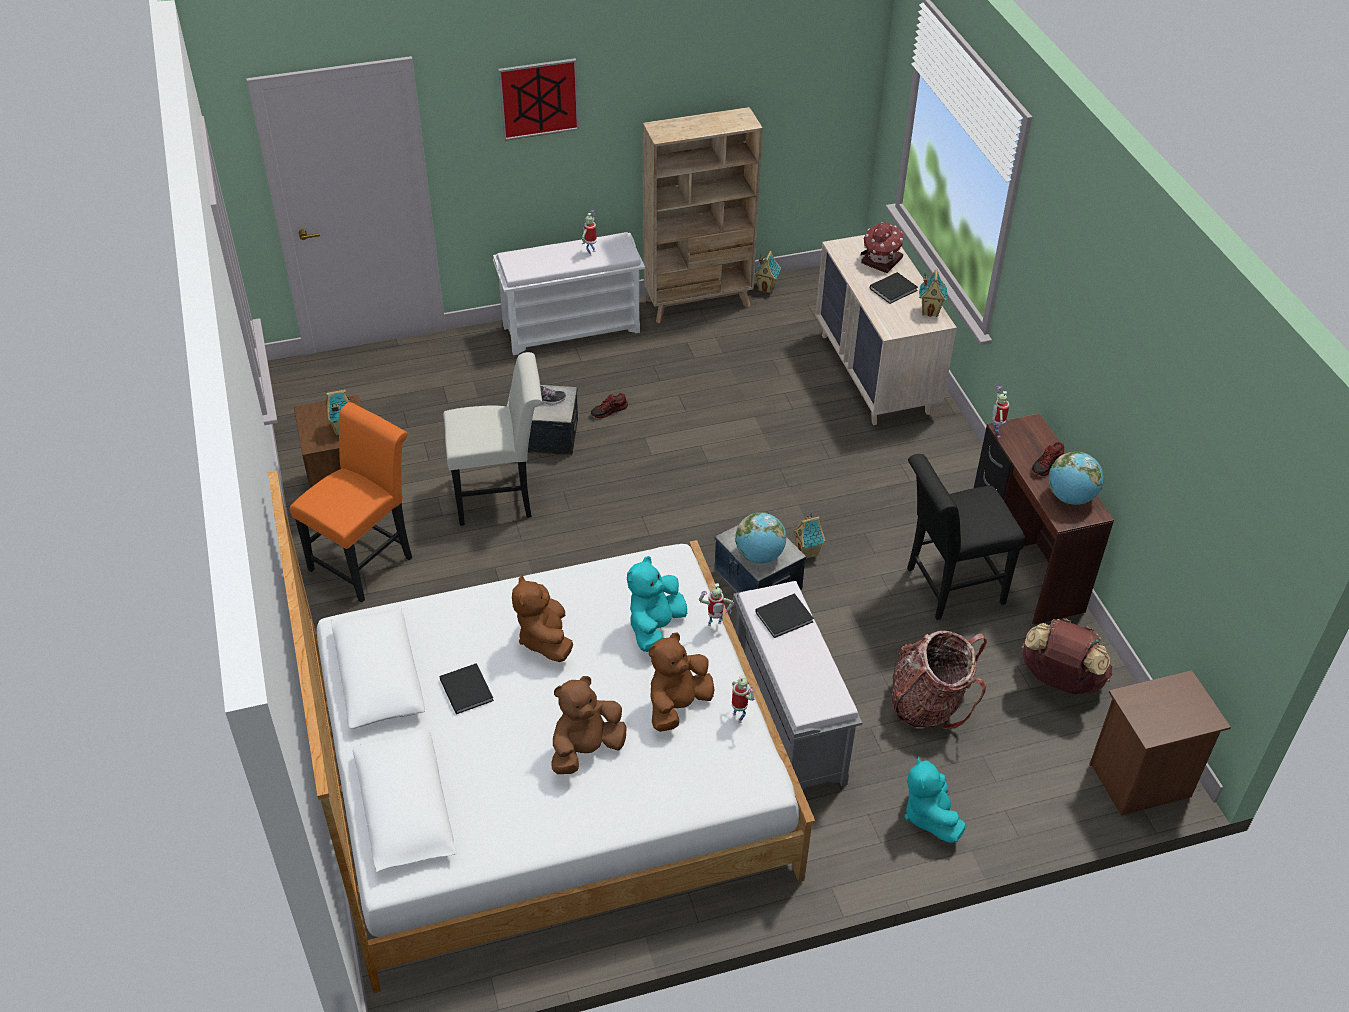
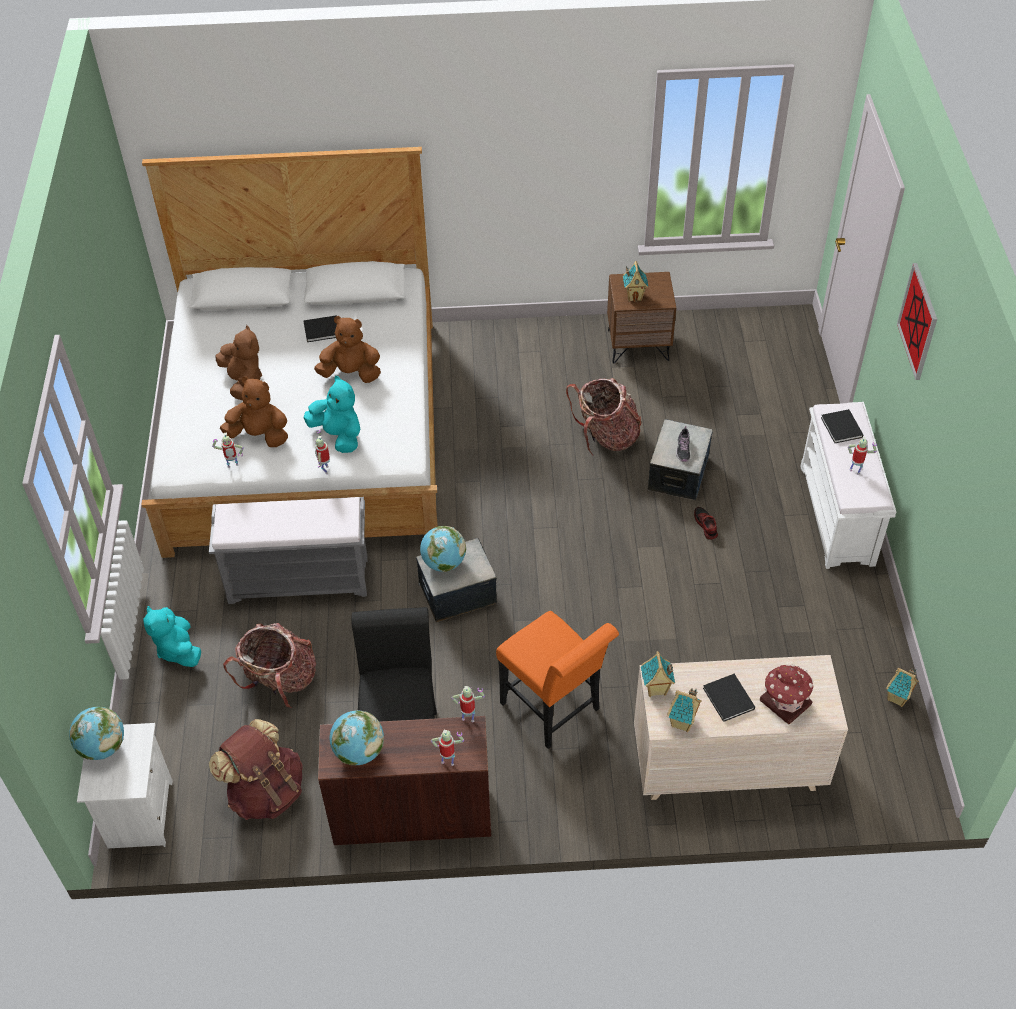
camera: 105 degrees right, 5 degrees up
(366, 559) = (554, 353): orange chair -> orange chair (555, 710)
(500, 496) = (606, 437): white chair -> backpack
(677, 705) = (259, 435): brown plush toy -> brown plush toy turned 45 degrees counterclockwise
(699, 303) = (873, 629): beige bookcase -> none
(785, 616) = (322, 520): black book -> black book (842, 428)
(807, 552) = (479, 638): toy house -> toy house (655, 689)
(929, 815) = (178, 649): turquoise plush toy -> turquoise plush toy turned 120 degrees counterclockwise
(1046, 438) = (448, 761): none -> toy robot
(1047, 465) = (409, 748): shoe -> none
(1141, 782) = (139, 814): brown nightstand -> white nightstand
(1161, 726) = (102, 747): none -> globe

